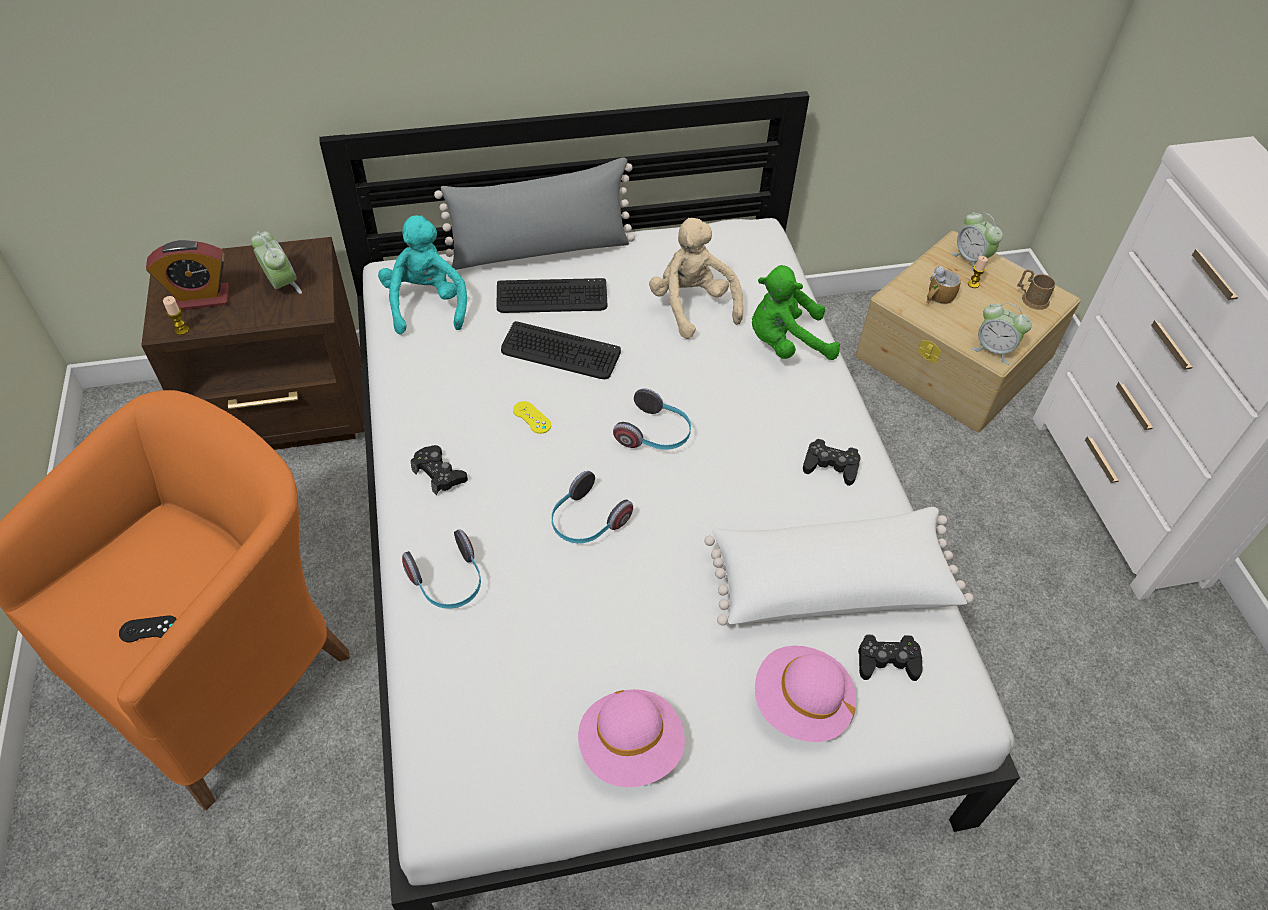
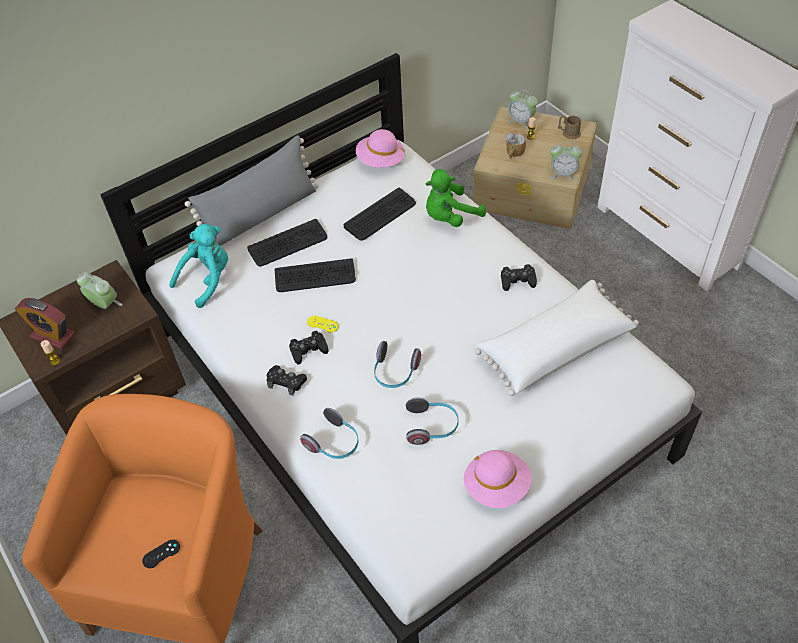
camera: 20 degrees left, 0 degrees up
(200, 298) = (53, 335): alarm clock -> alarm clock turned 60 degrees clockwise
(426, 304) = (208, 279): turquoise plush toy -> turquoise plush toy turned 75 degrees clockwise
(655, 434) = (405, 303): headphones -> headphones (432, 426)
(692, 306) = (380, 215): beige plush toy -> keyboard
(801, 704) = (575, 421): pink hat -> pink hat (380, 161)
(887, 661) = (608, 377): black game controller -> black game controller (308, 350)

